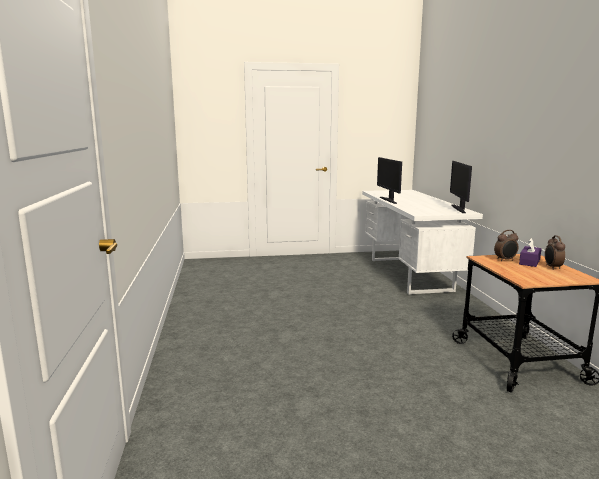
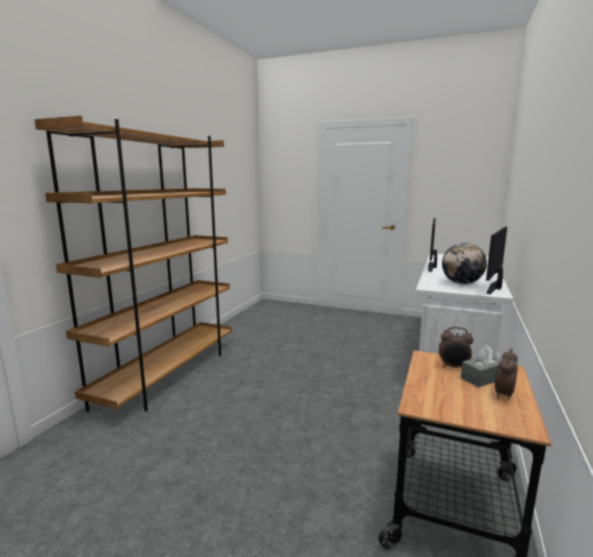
camera: 30 degrees right, 0 degrees up
(191, 342) = (169, 375): none -> brown bookcase
(434, 209) = (461, 283): none -> globe
(529, 262) = (483, 378): purple tissue box -> grey tissue box

